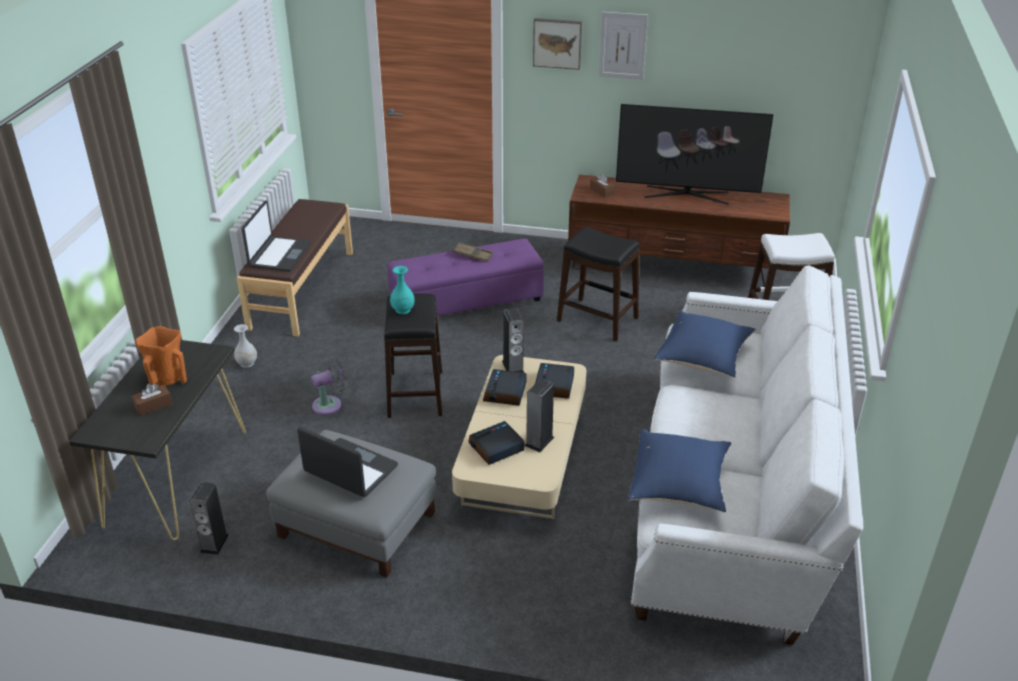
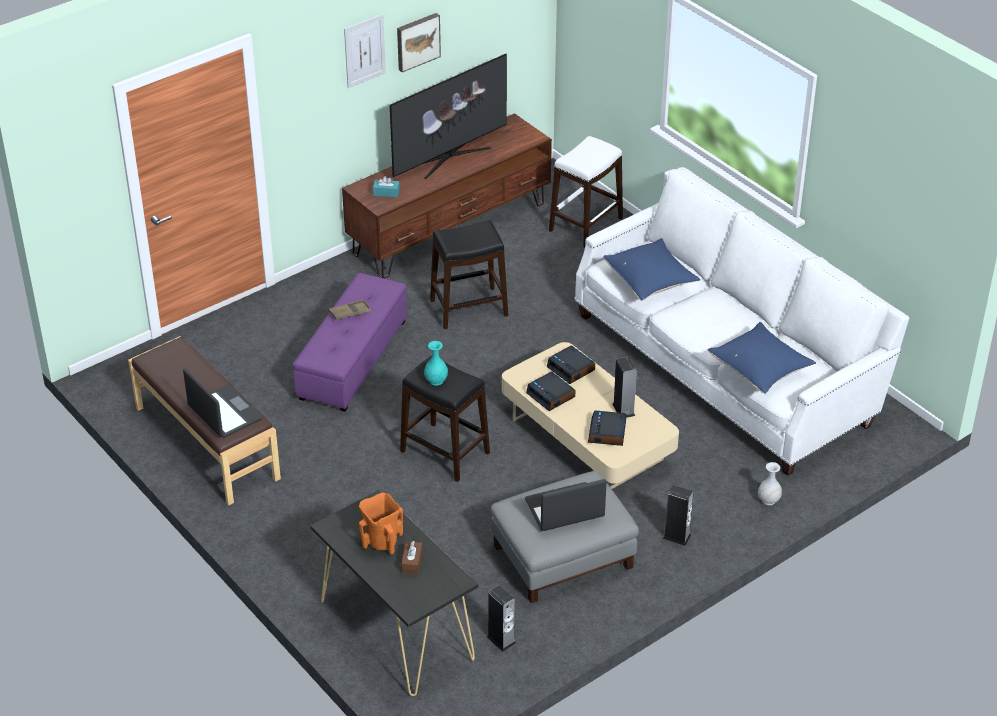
camera: 50 degrees left, 5 degrees up
(247, 363) = (283, 526): white vase -> white vase (769, 500)
(330, 404) = (402, 504): grey fan -> none
(513, 366) = (525, 375): speaker -> speaker (676, 536)
(557, 43) = (308, 75): picture -> picture (417, 41)
(602, 191) = (386, 193): brown tissue box -> turquoise tissue box

